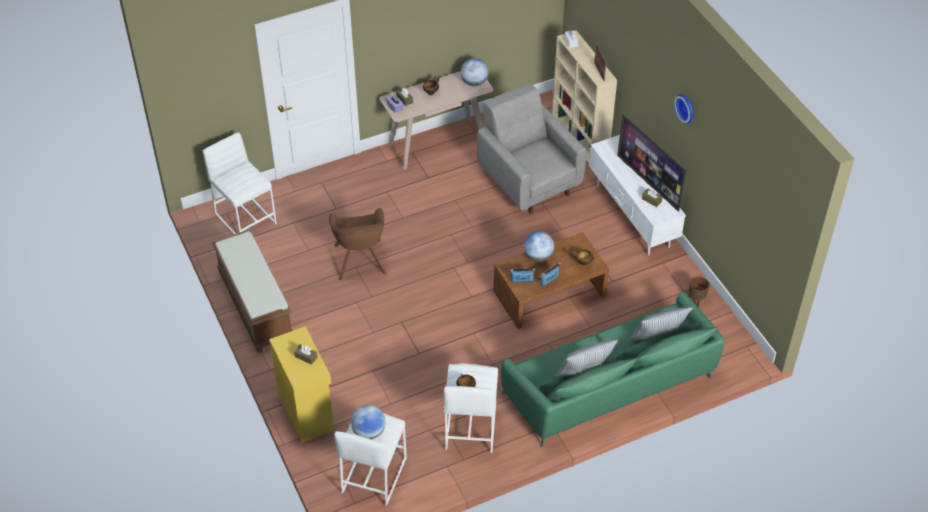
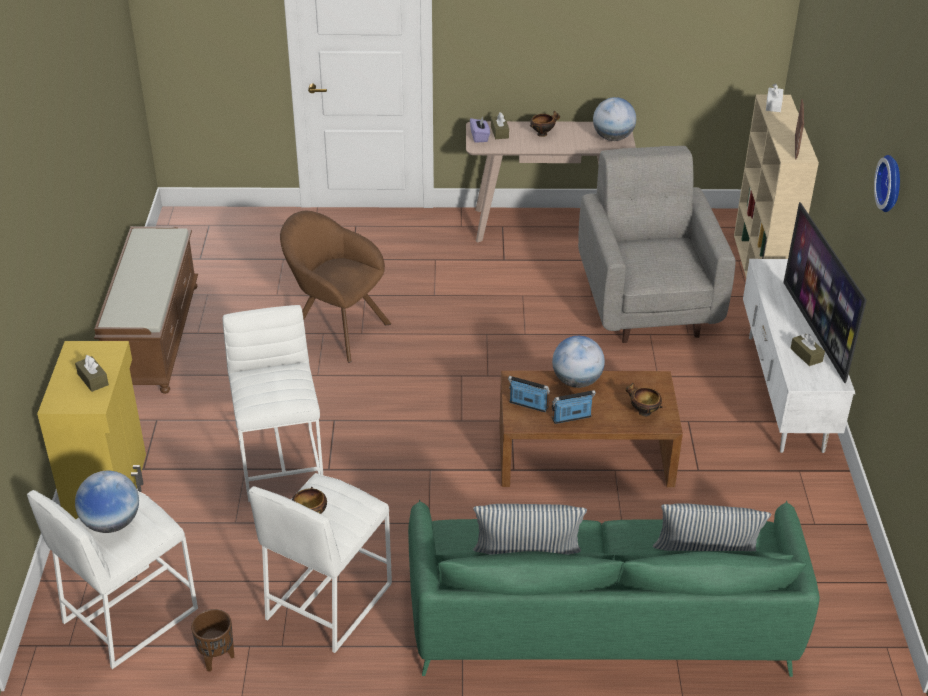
camera: 25 degrees right, 10 degrees down
(245, 218) = (227, 236): white stool -> white stool (282, 463)
(360, 261) = (335, 328): brown armchair -> brown armchair turned 105 degrees clockwise
(696, 300) = (829, 544): brown planter -> brown planter (217, 658)

